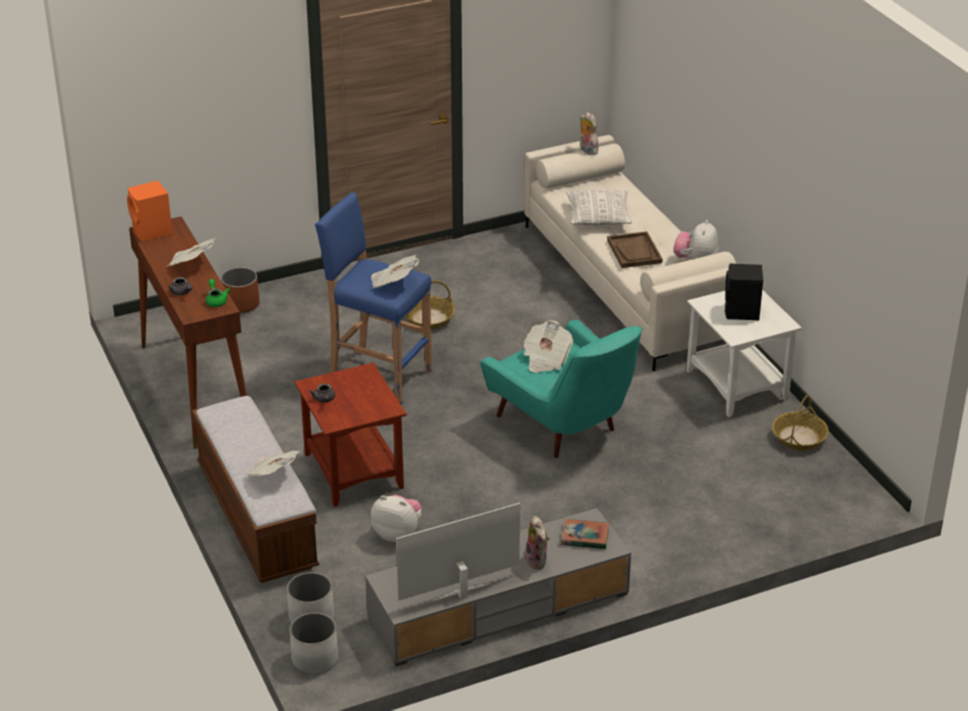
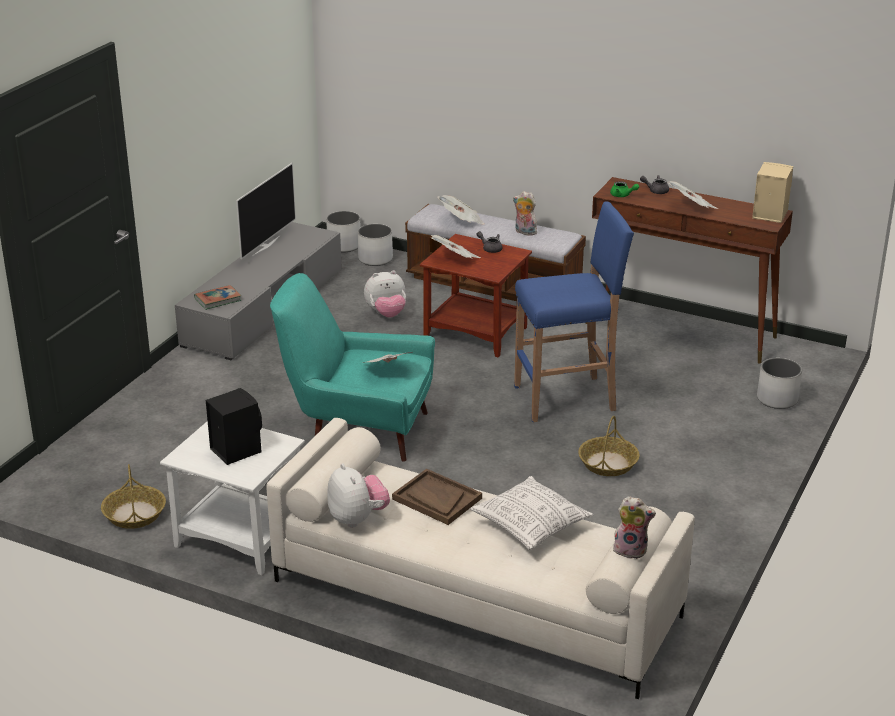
camera: 140 degrees right, 5 degrees down
(152, 232) = (768, 214): orange speaker -> beige speaker
(241, 304) = (776, 399): brown planter -> white planter
(393, 283) = (549, 290): newspaper -> newspaper (455, 259)
(538, 561) = (236, 277): plush toy -> plush toy (524, 232)

